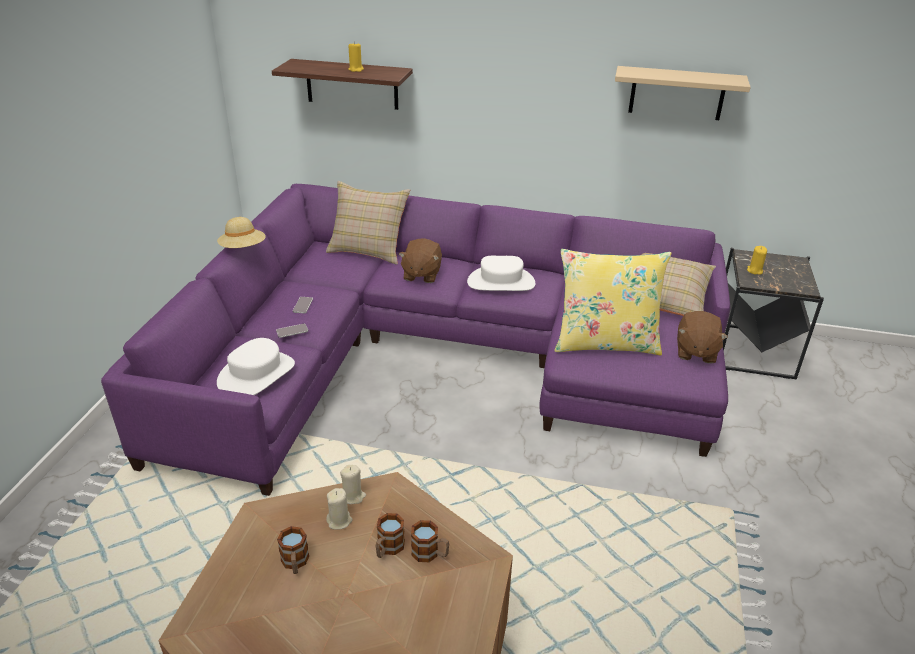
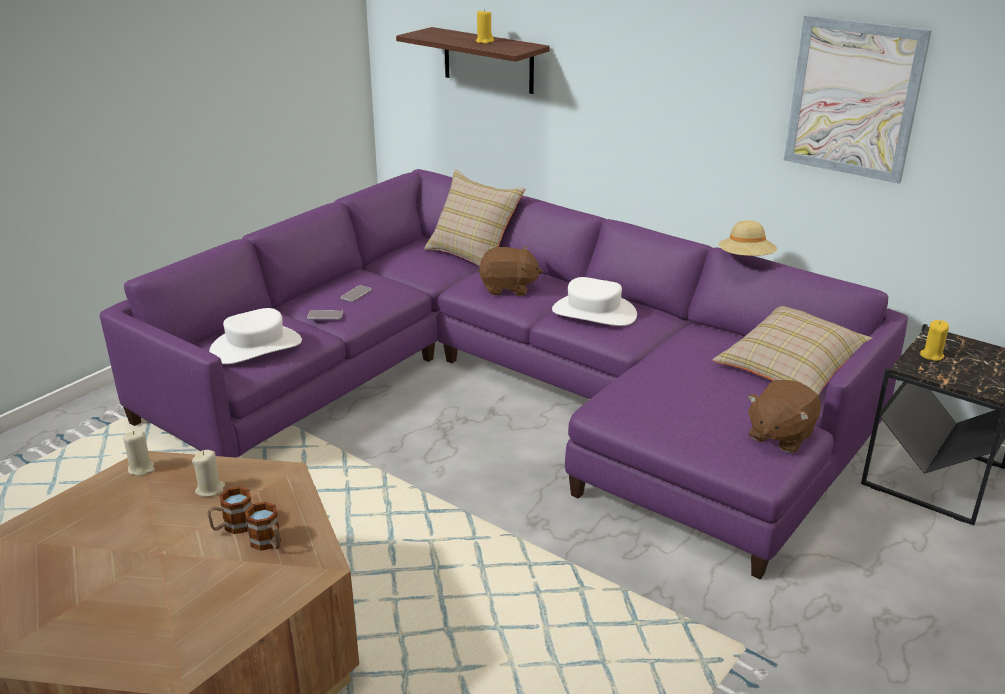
camera: 25 degrees right, 5 degrees down
(243, 249) = (306, 219): beige hat -> beige hat (746, 260)
(295, 563) = (138, 513): mug -> none
(353, 496) = (242, 472): beige candle -> beige candle (141, 468)
(421, 274) = (508, 288): brown plush toy -> brown plush toy turned 120 degrees counterclockwise
(605, 343) = (667, 400): yellow pillow -> none
(677, 93) = (853, 98): beige shelf -> picture

